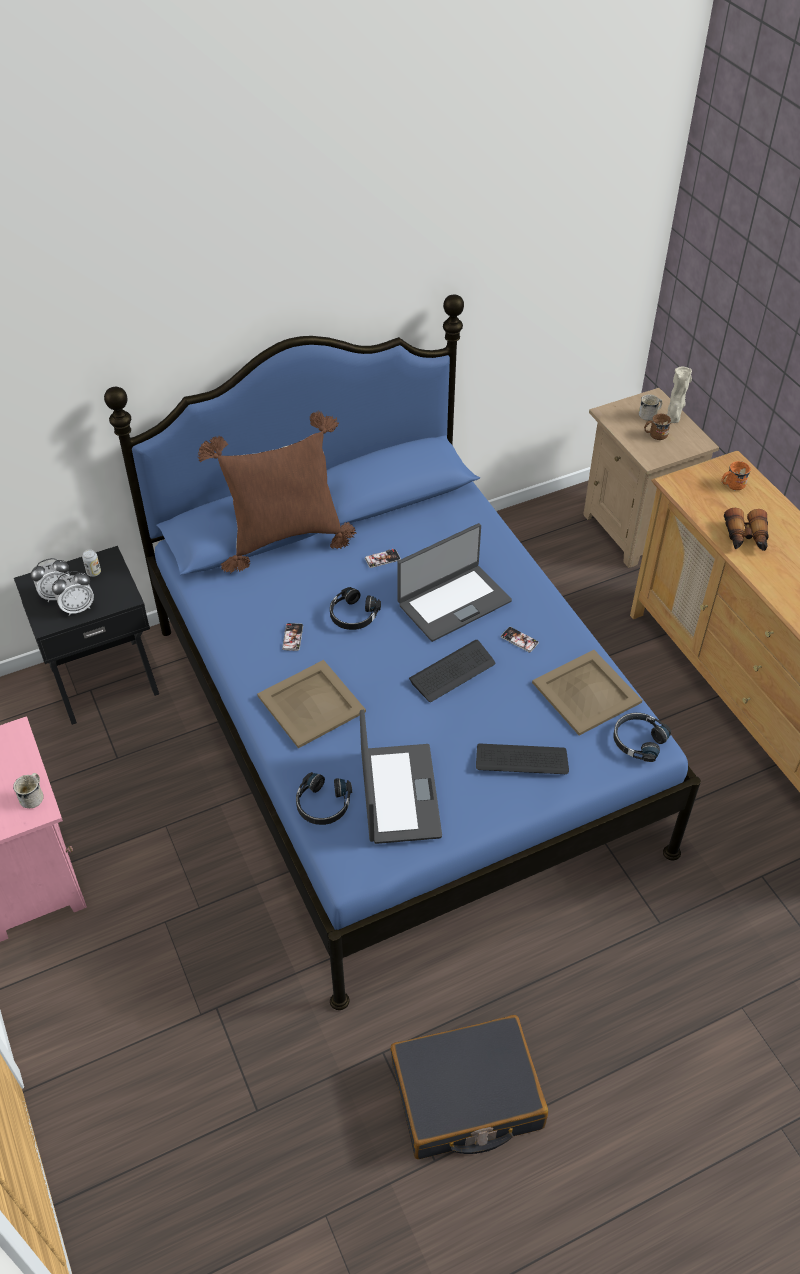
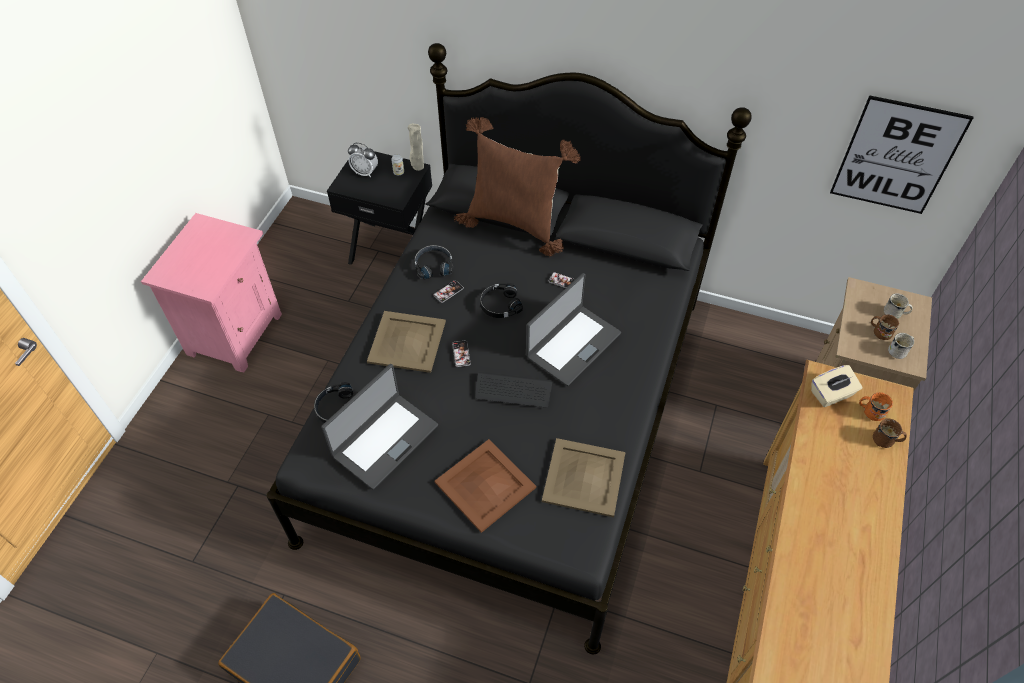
camera: 45 degrees right, 5 degrees up
(34, 796) = (213, 279): white mug -> white mug (899, 351)
(77, 608) = (366, 188): alarm clock -> none
(399, 735) = (512, 414): blue bed -> black bed
(453, 602) = (572, 344): laptop -> laptop turned 60 degrees counterclockwise
(519, 640) = (584, 404): phone -> phone (461, 354)
(521, 760) = (484, 485): keyboard -> brown tray
(584, 275) = (896, 156): none -> picture
(638, 740) = (577, 541): black headphones -> black headphones (434, 265)
(673, 419) = (911, 330): beige vase -> beige vase (418, 167)
(696, 491) = (831, 394): none -> beige tissue box
(746, 538) = (826, 460): binoculars -> none
(763, 497) = (886, 441): none -> brown mug

